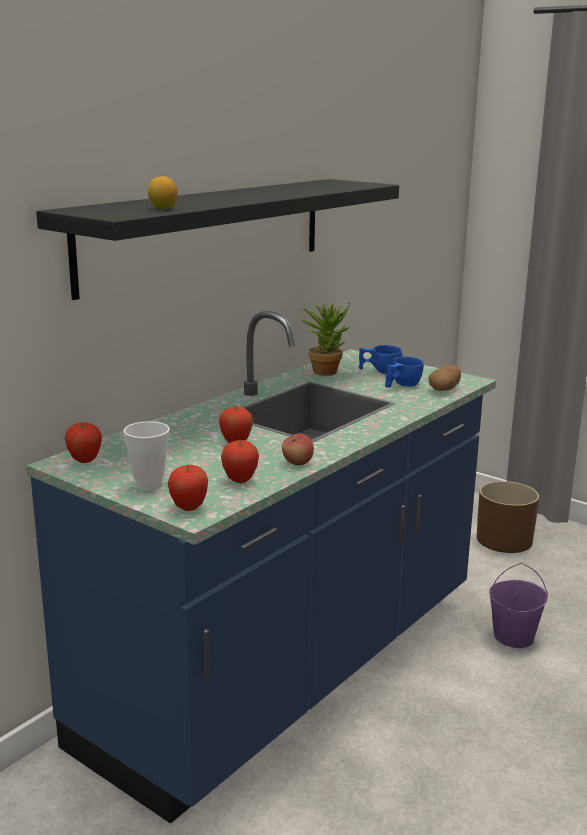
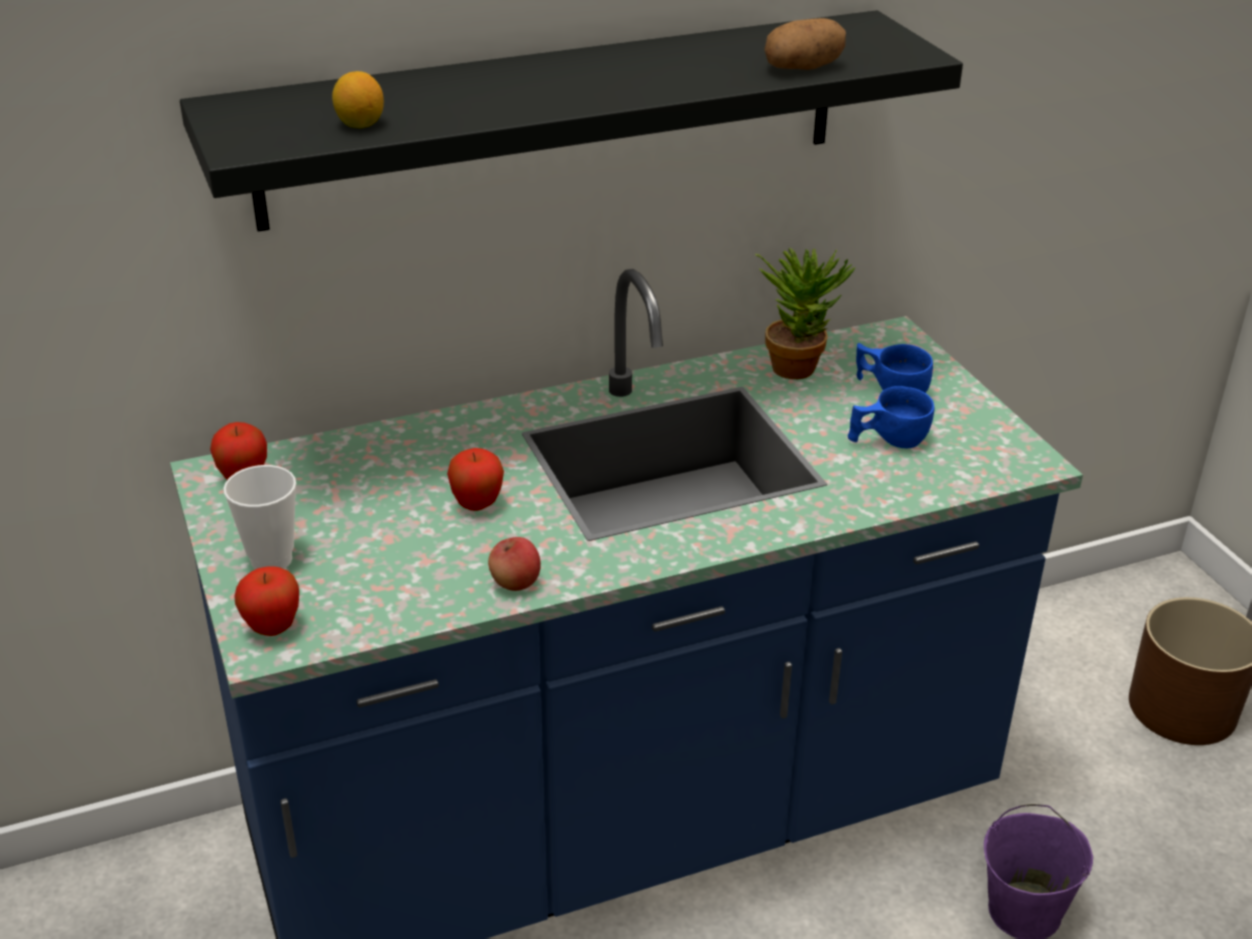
camera: 30 degrees right, 15 degrees up
(240, 480) = (396, 594): apple -> none
(445, 389) = (953, 474): potato -> potato (803, 68)

